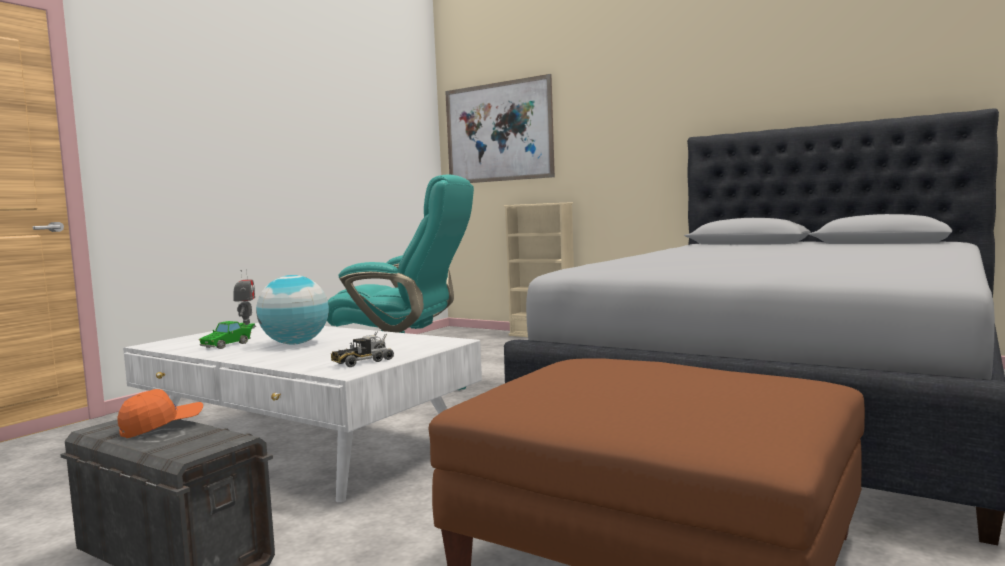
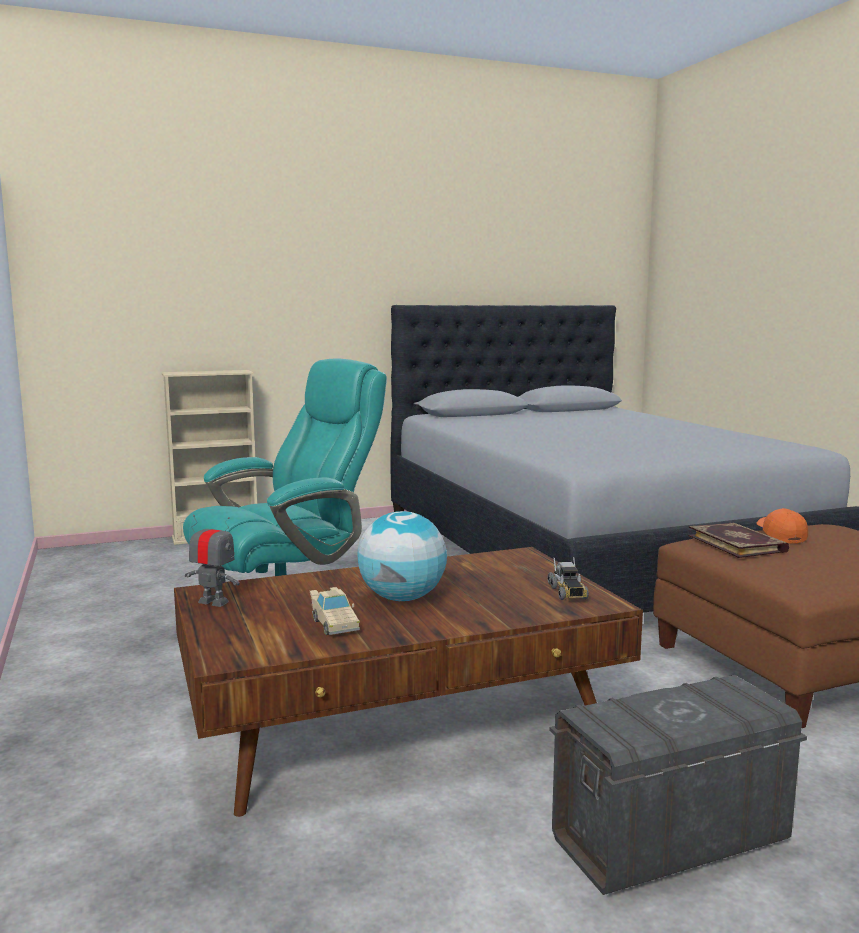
camera: 55 degrees left, 5 degrees up
(161, 427) = (650, 708): orange cap -> orange cap (780, 536)
(229, 344) = (333, 624): green toy car -> beige toy car
(303, 444) = (401, 721): white coffee table -> brown coffee table
(498, 132) = (127, 271): picture -> none
(596, 365) = (737, 543): none -> book

